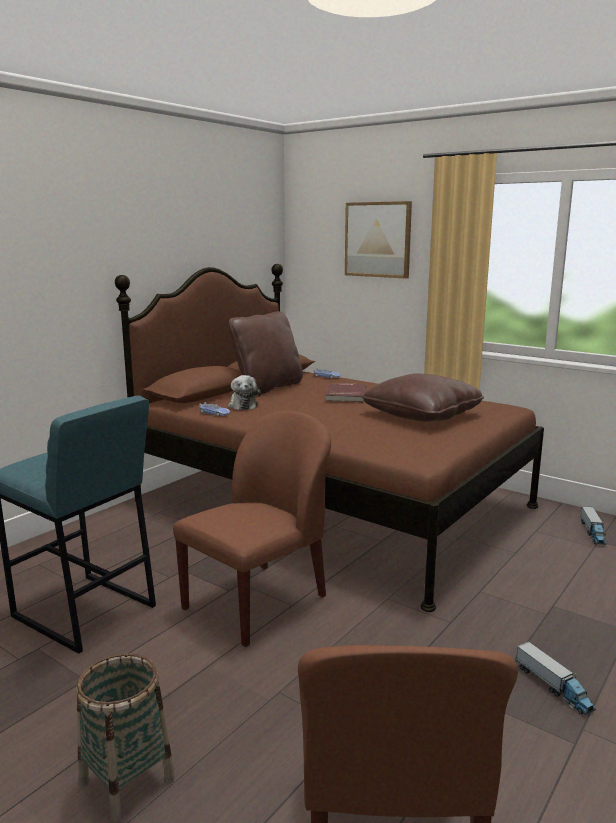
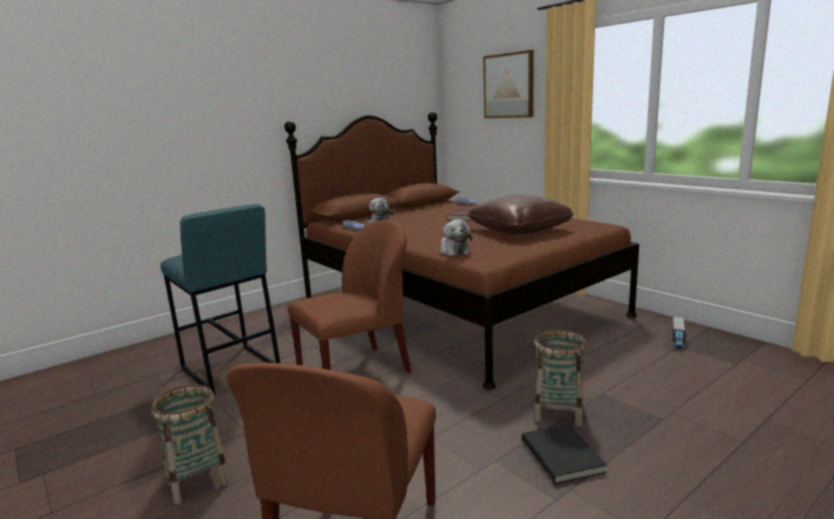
camera: 15 degrees right, 0 degrees up
(267, 387) = (411, 211): brown pillow -> none
(370, 446) = (453, 250): none -> plush toy
(519, 633) = (558, 412): none -> basket
(553, 687) = (563, 455): toy truck -> black book

